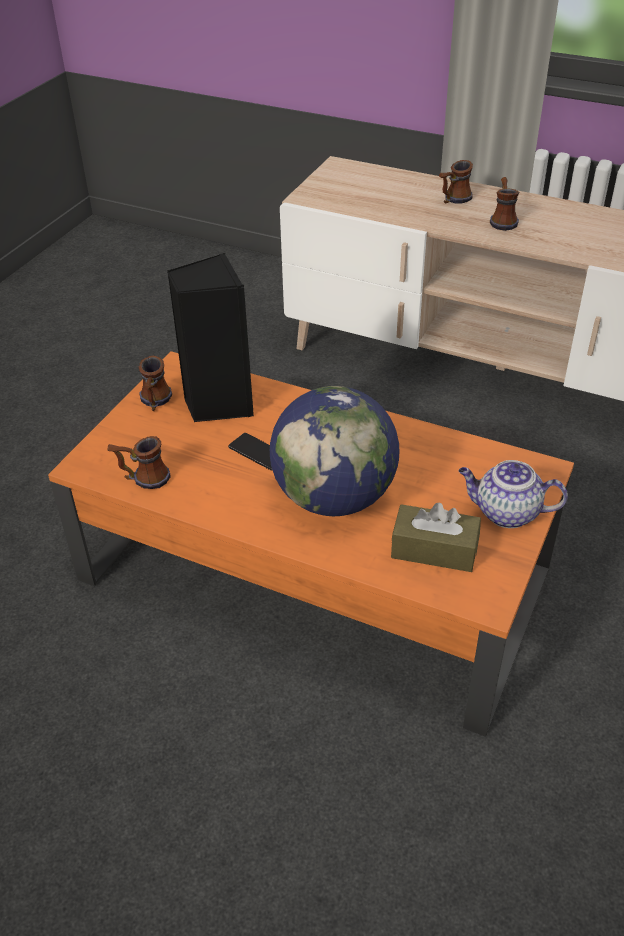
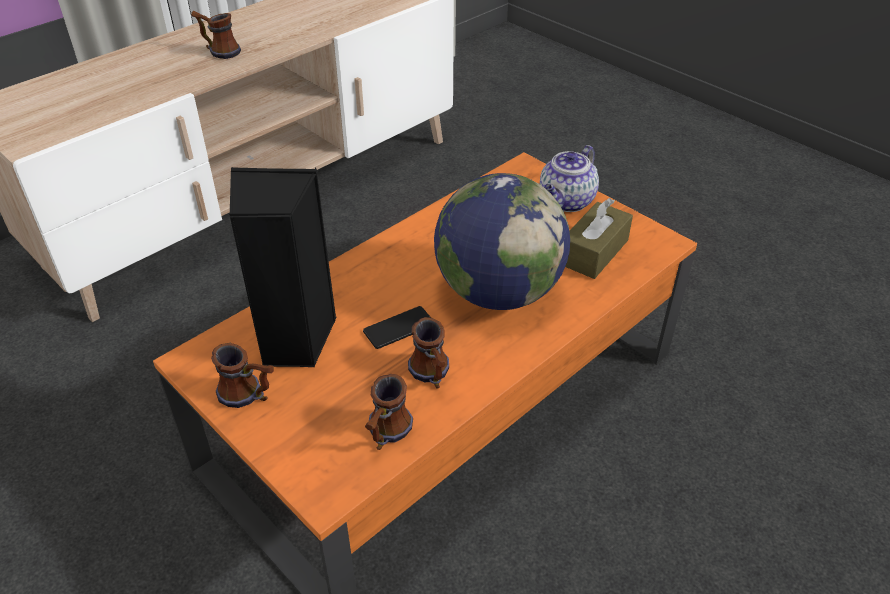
camera: 70 degrees left, 0 degrees up
(453, 200) = (151, 63): mug -> mug (432, 376)

